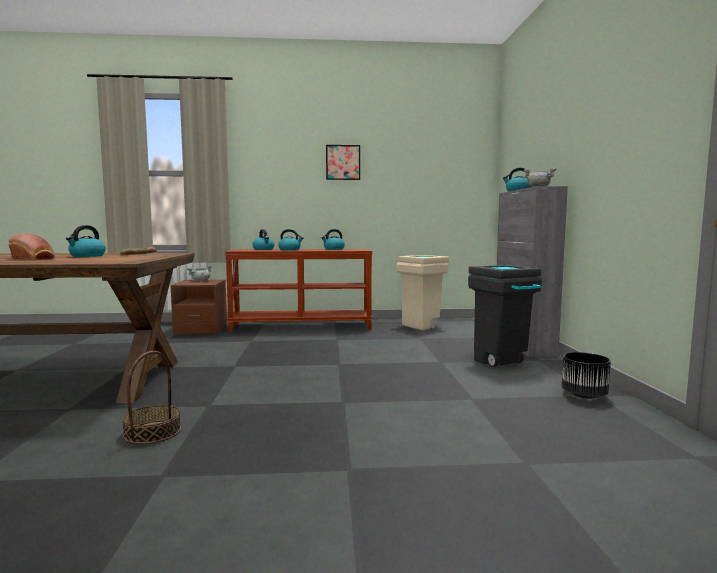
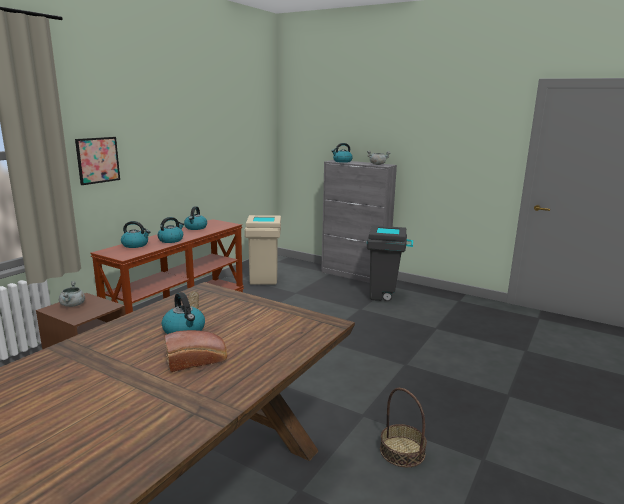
camera: 55 degrees left, 10 degrees up
(343, 162) = (175, 128): picture -> picture (98, 160)
(583, 395) = (456, 303): black planter -> none

